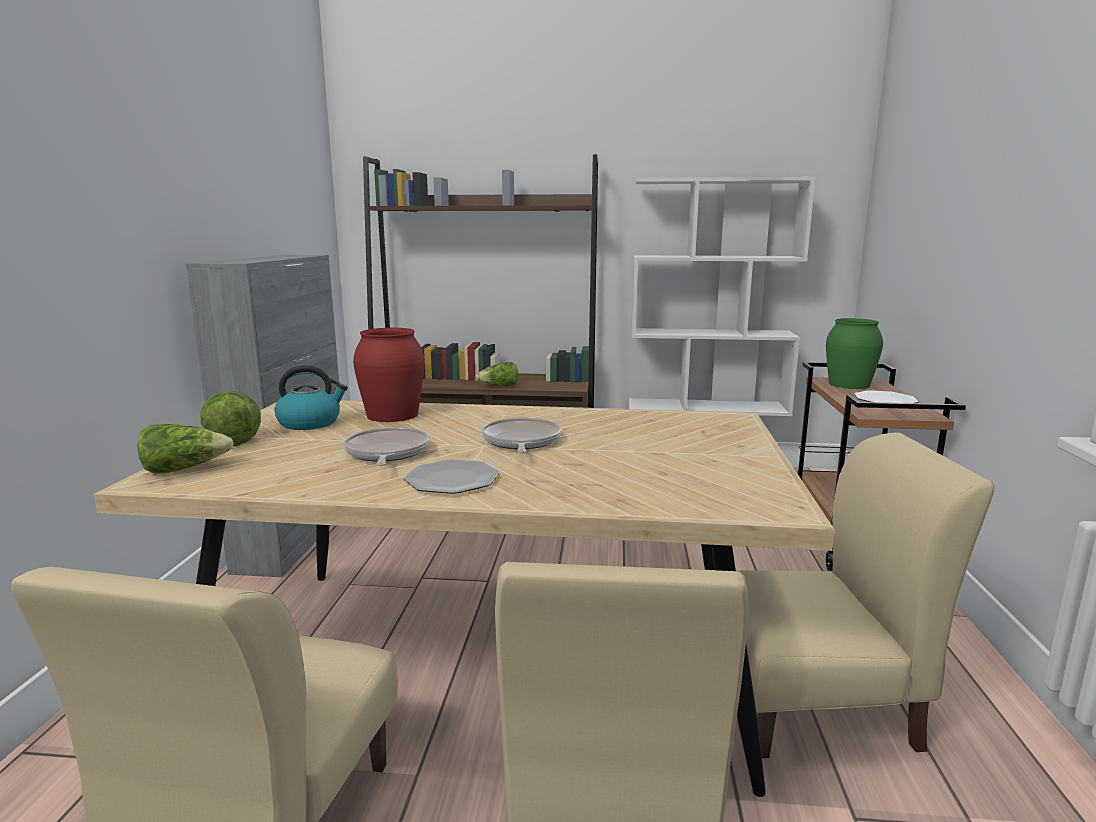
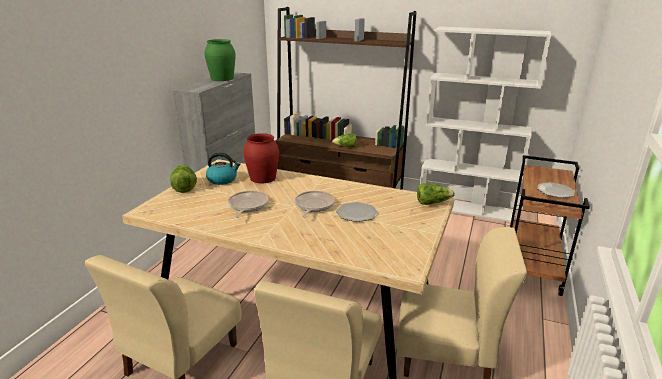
camera: 15 degrees right, 10 degrees up
(185, 469) = (160, 205): lettuce -> lettuce (432, 203)
(452, 479) = (268, 227): plate -> plate (356, 213)
(849, 384) = (545, 174): green vase -> green vase (222, 78)

